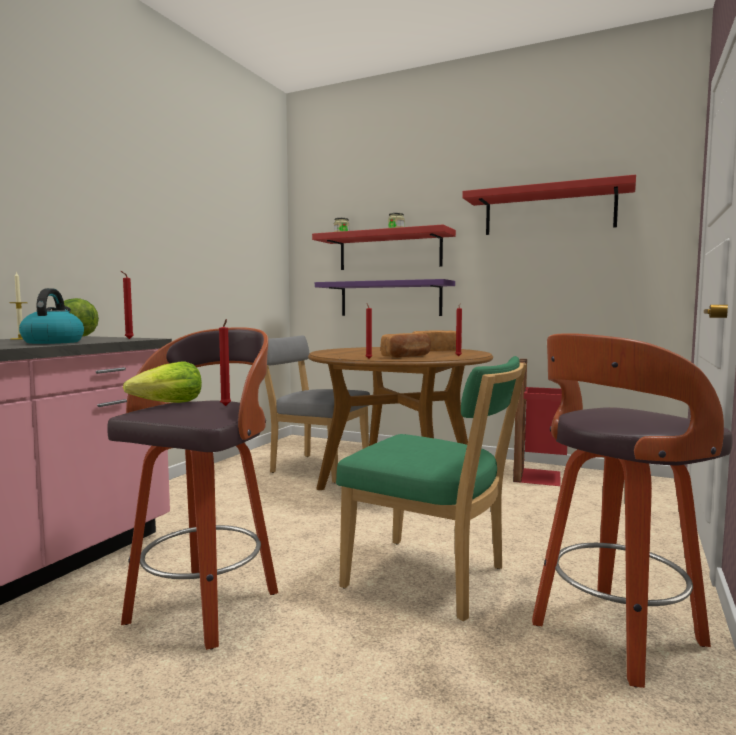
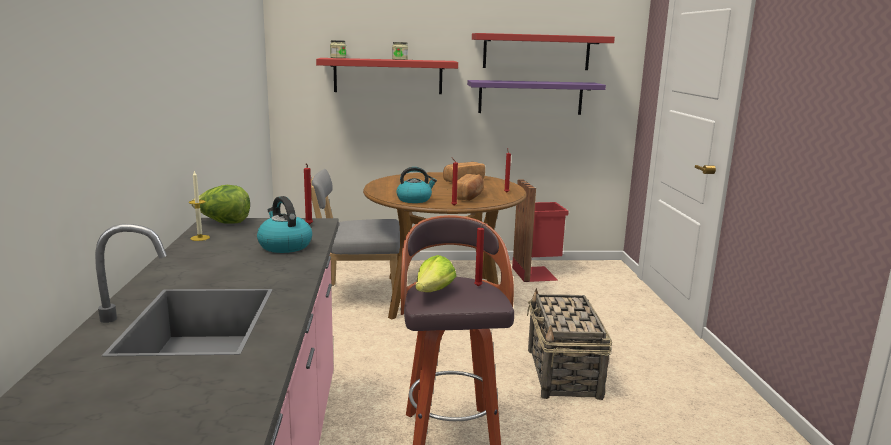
camera: 30 degrees left, 10 degrees up
(341, 355) = (414, 199): none -> kettle
(390, 299) = (389, 123): purple shelf -> purple shelf (530, 97)
(432, 579) = (563, 374): green chair -> basket
(614, 637) = (686, 382): stool -> none

